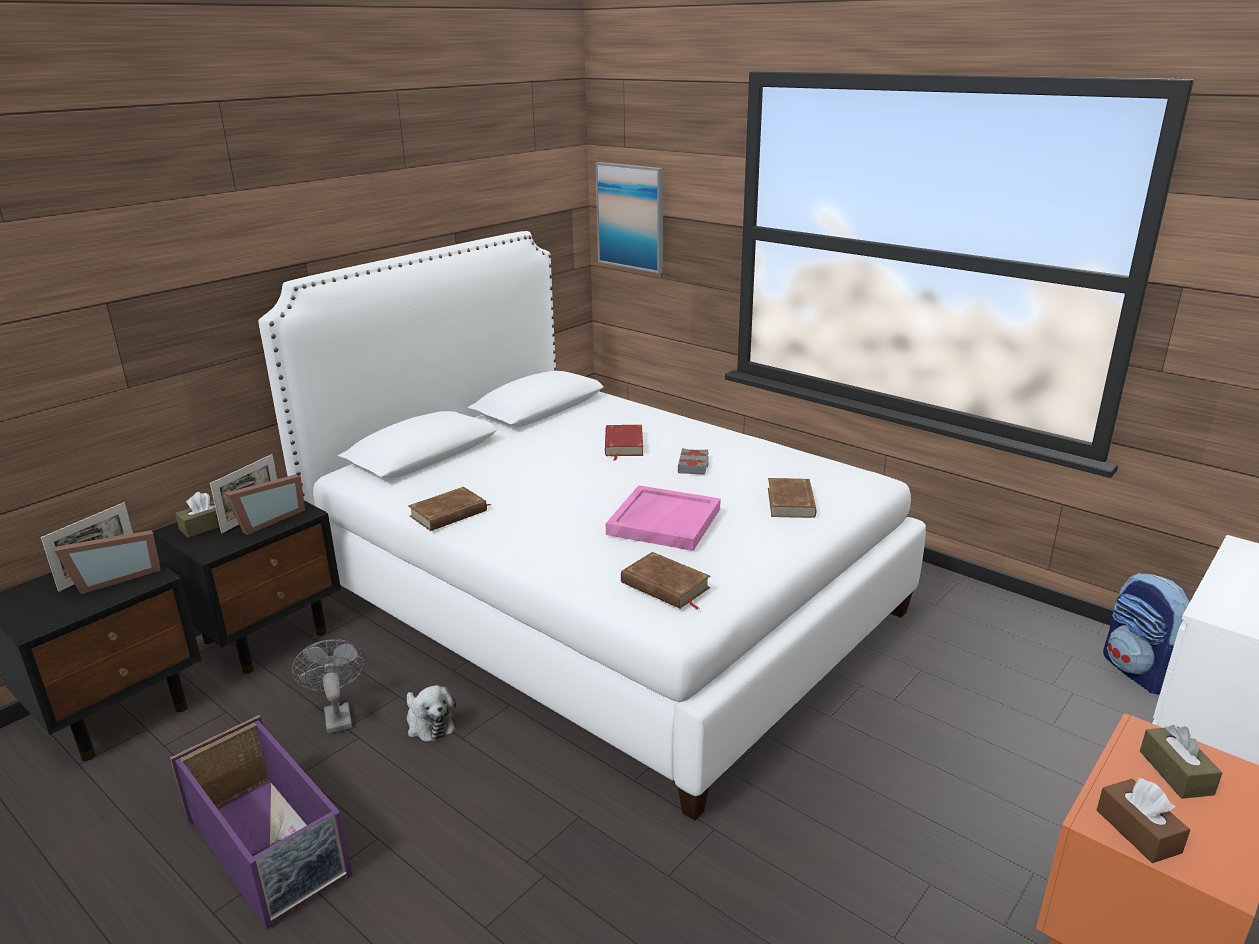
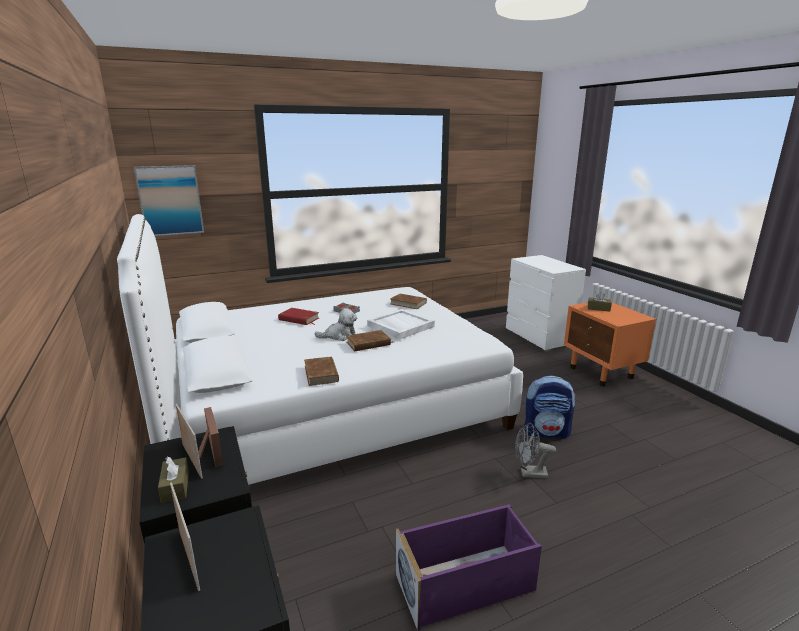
camera: 65 degrees left, 5 degrees down
(114, 578) = (215, 547): picture frame -> none
(336, 715) = (349, 533): grey fan -> grey fan (529, 473)
(428, 723) = (389, 493): plush toy -> plush toy (339, 336)
(663, 521) = (400, 326): pink tray -> white tray
(665, 586) = (460, 337): brown book -> brown book (368, 343)
(1138, 831) = (623, 319): brown tissue box -> none
(1140, 672) = (483, 325): backpack -> backpack (546, 432)

